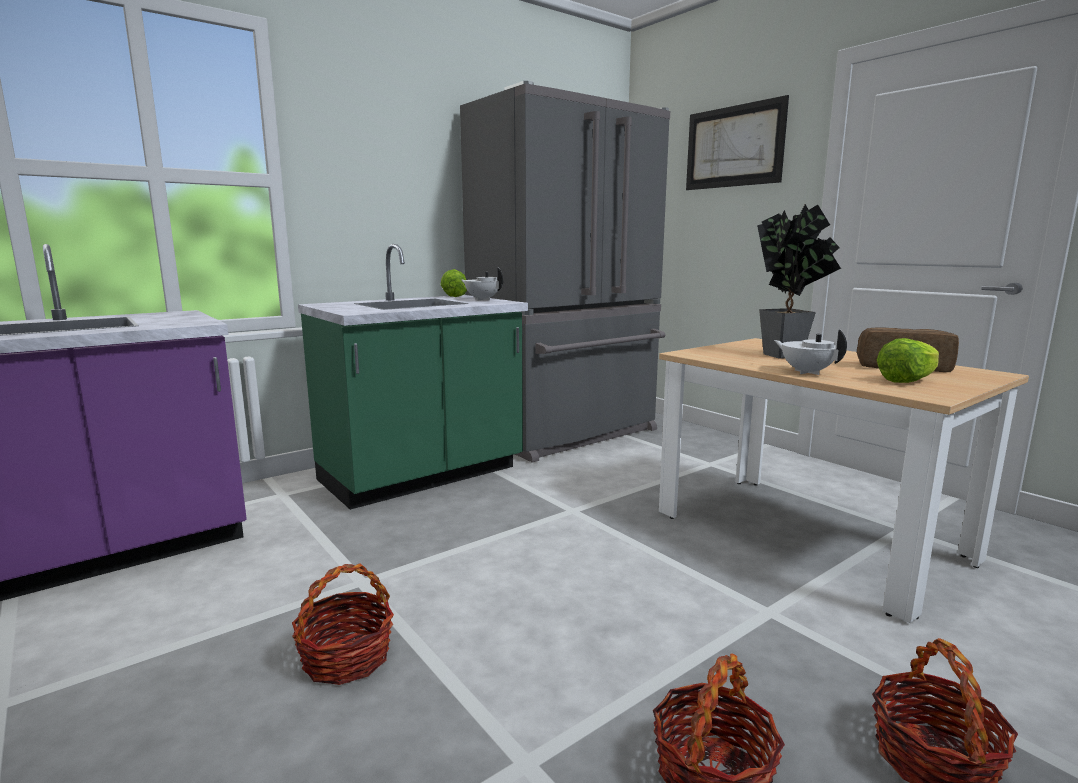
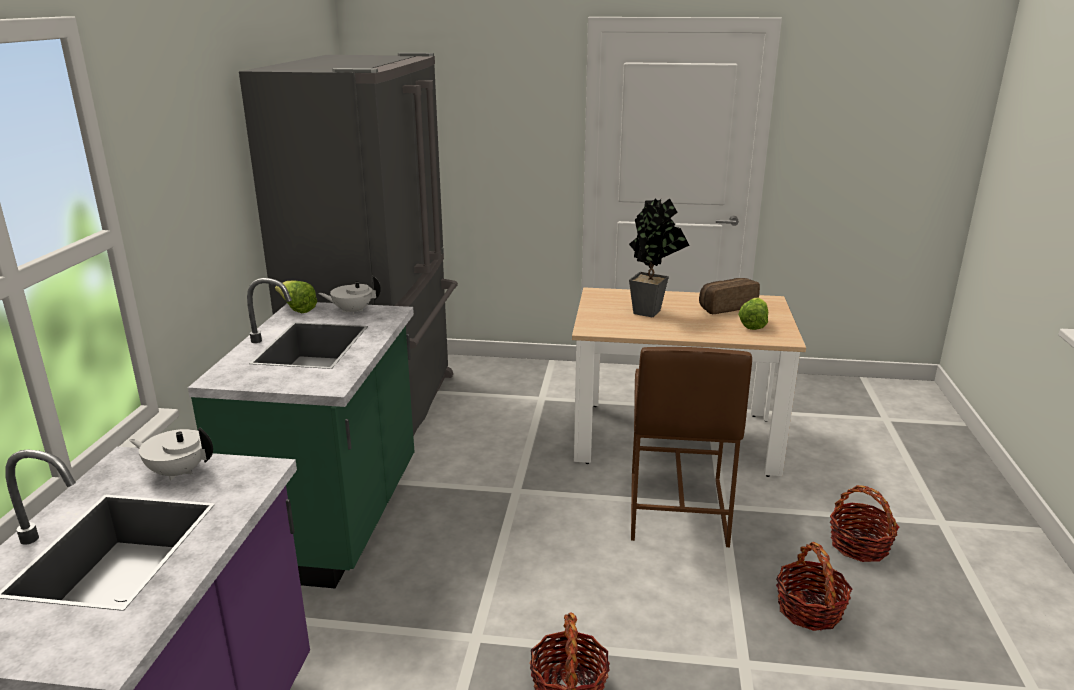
camera: 45 degrees left, 10 degrees up
(703, 588) = (675, 509): none -> brown stool
(733, 146) = (487, 87): picture -> none
(806, 372) = (696, 332): white teapot -> white teapot (178, 472)

